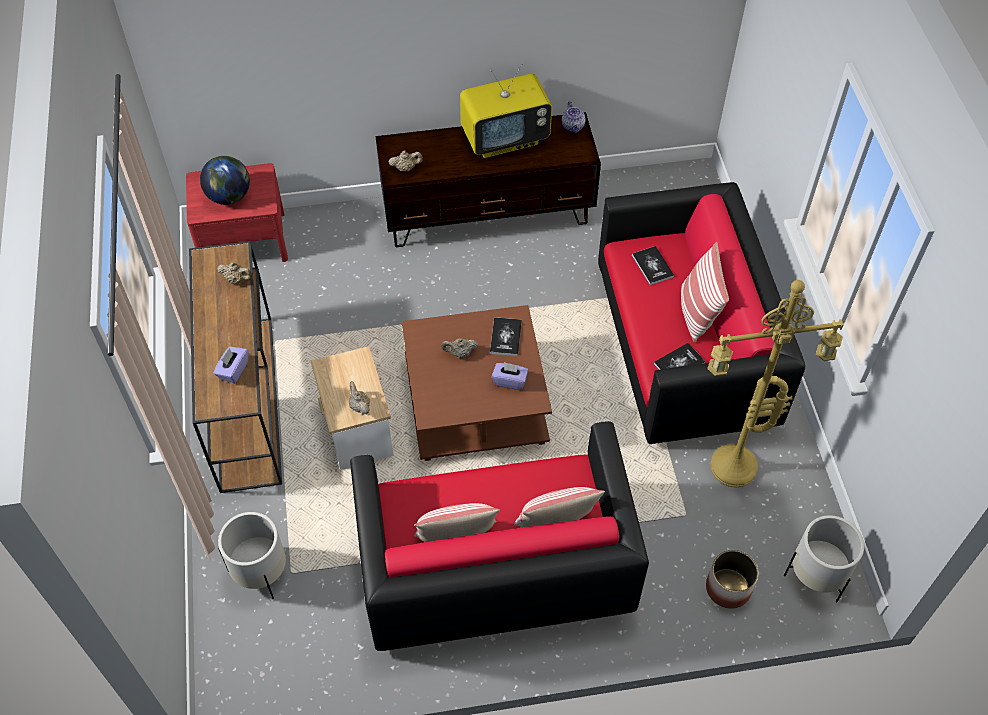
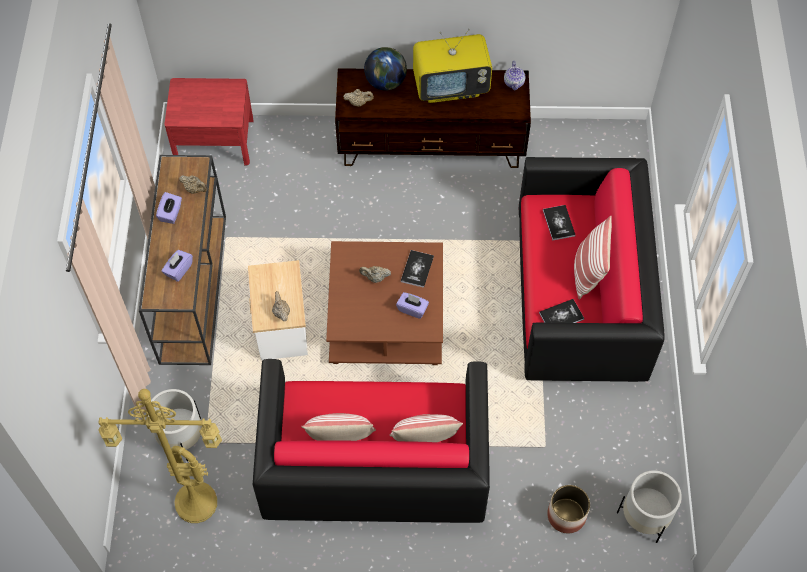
camera: 10 degrees right, 5 degrees up
(213, 310) = (171, 213): none -> purple tissue box
(229, 196) = (204, 105): globe -> globe (386, 82)
(732, 470) = (594, 413): yellow floor lamp -> yellow floor lamp (194, 505)

